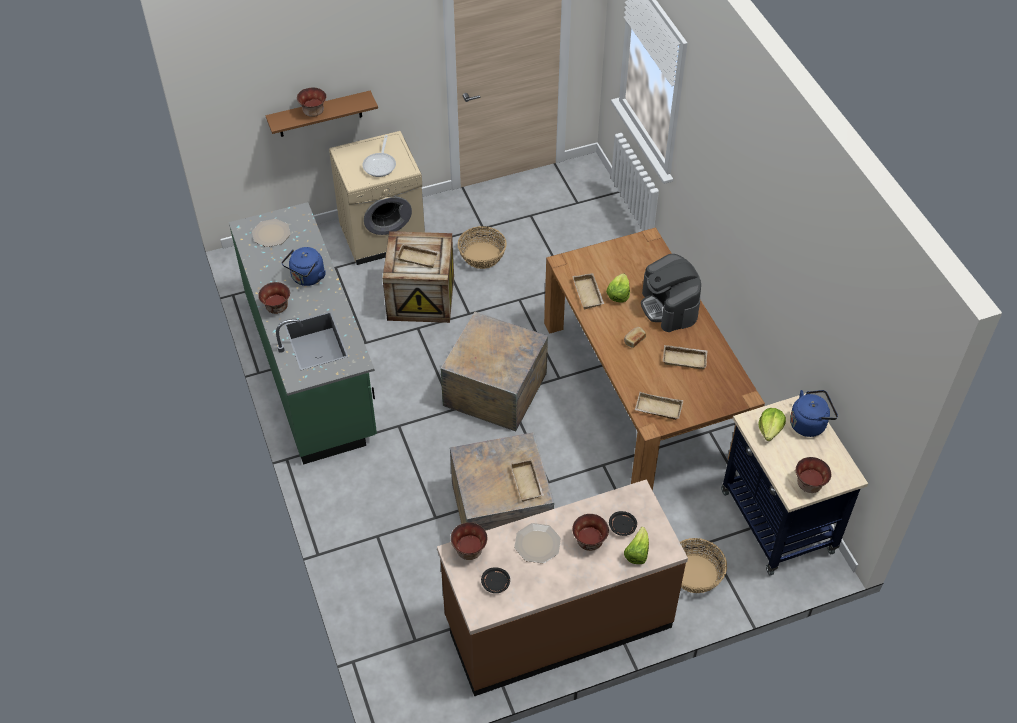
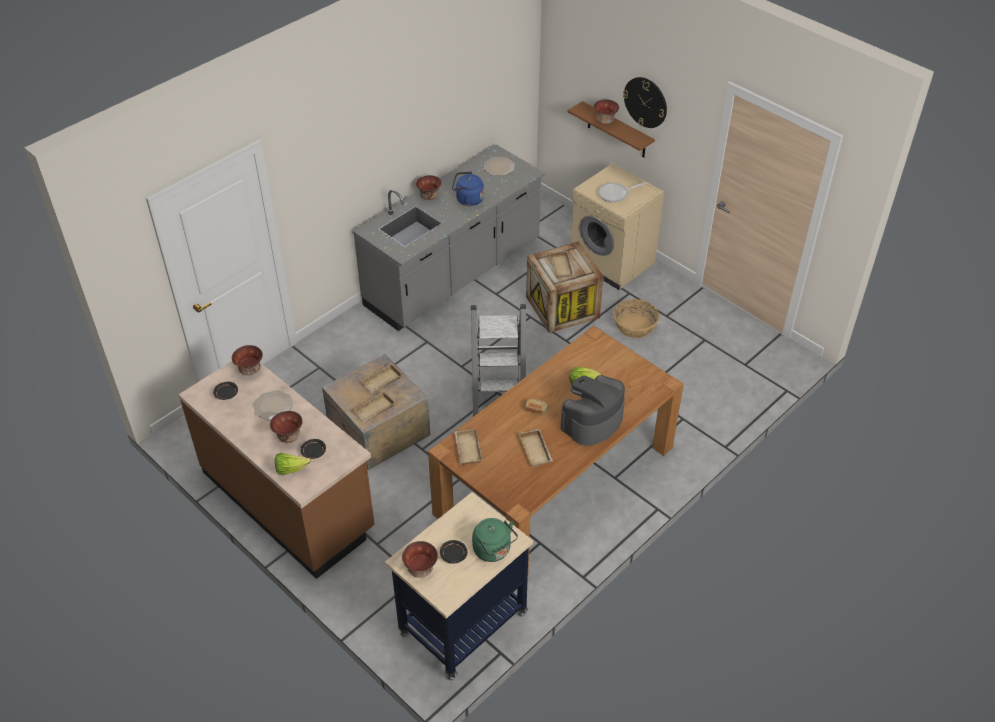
camera: 65 degrees right, 5 degrees down
(312, 367) = (454, 275): green counter -> grey counter
(349, 62) = (645, 102): none -> wall clock
(494, 388) = (498, 383): crate -> grey step ladder
(589, 294) = (570, 365): beige tray -> beige tray (381, 382)
(694, 574) = (377, 579): basket -> none
(770, 430) = (470, 523): lettuce -> none
(802, 455) = (453, 554): none -> black plate
(809, 424) = (493, 551): blue kettle -> green kettle

